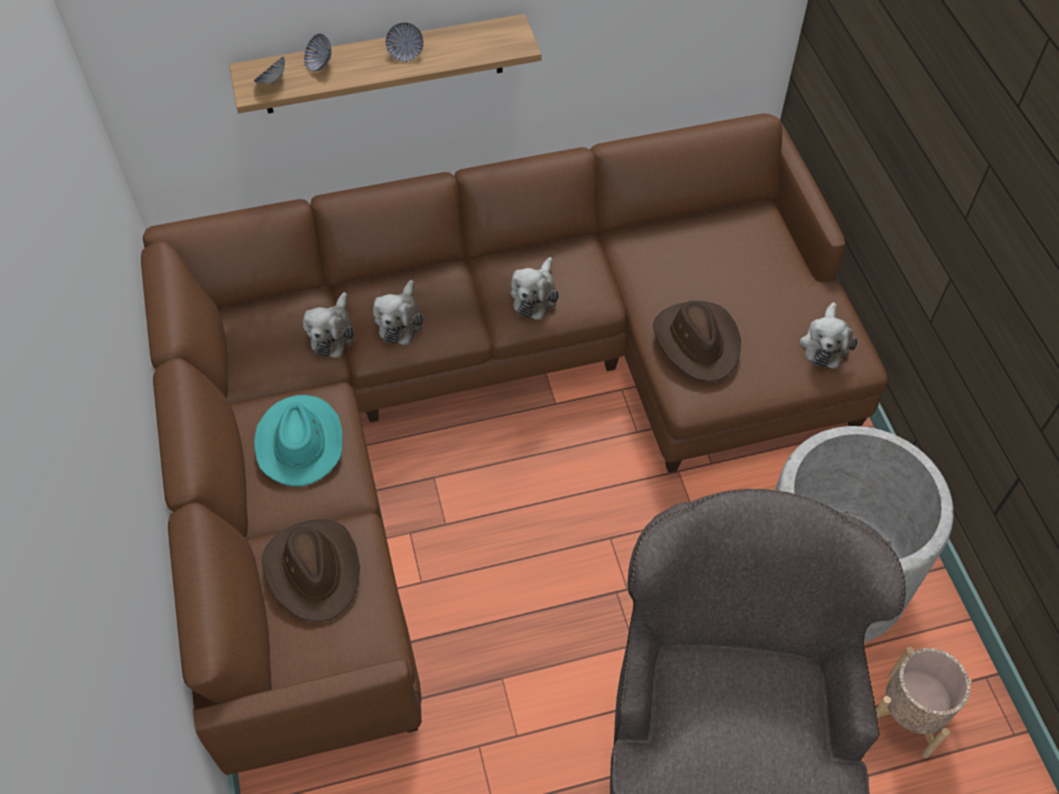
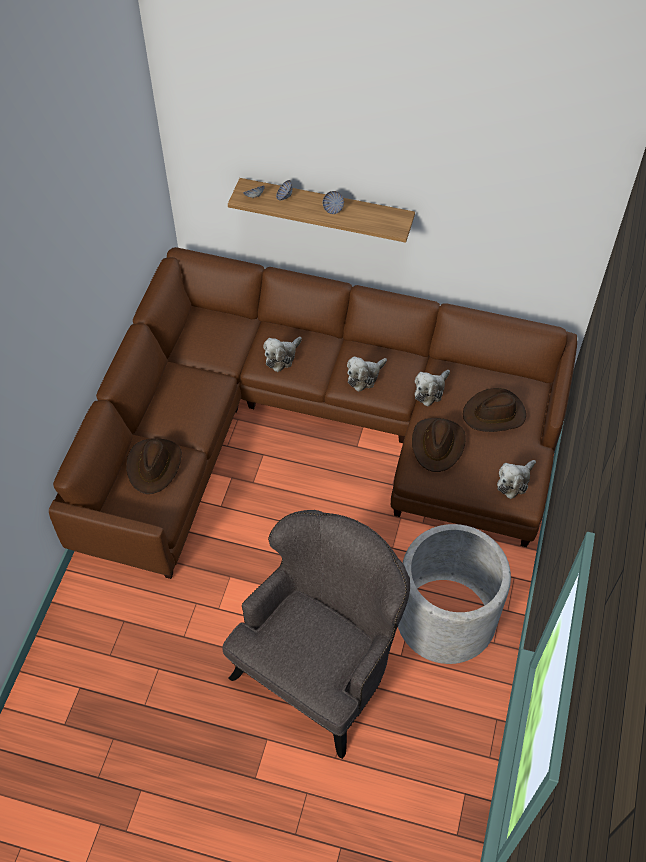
camera: 30 degrees right, 0 degrees up
(299, 442) = (188, 397): turquoise hat -> none
(332, 333) = (242, 348): plush toy -> plush toy (430, 391)
(739, 267) = (494, 414): none -> brown hat
(908, 714) = (436, 713): beige planter -> none

